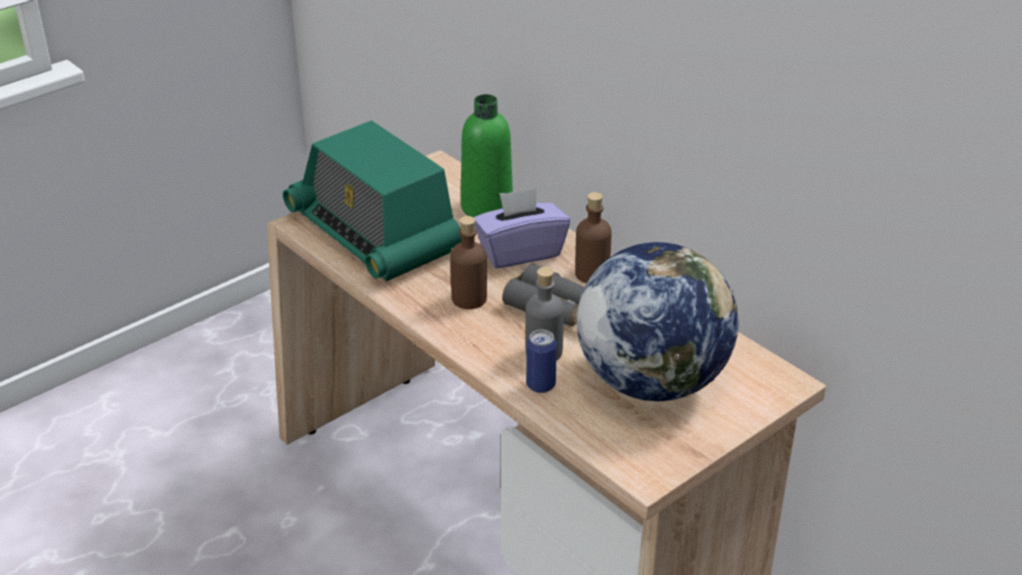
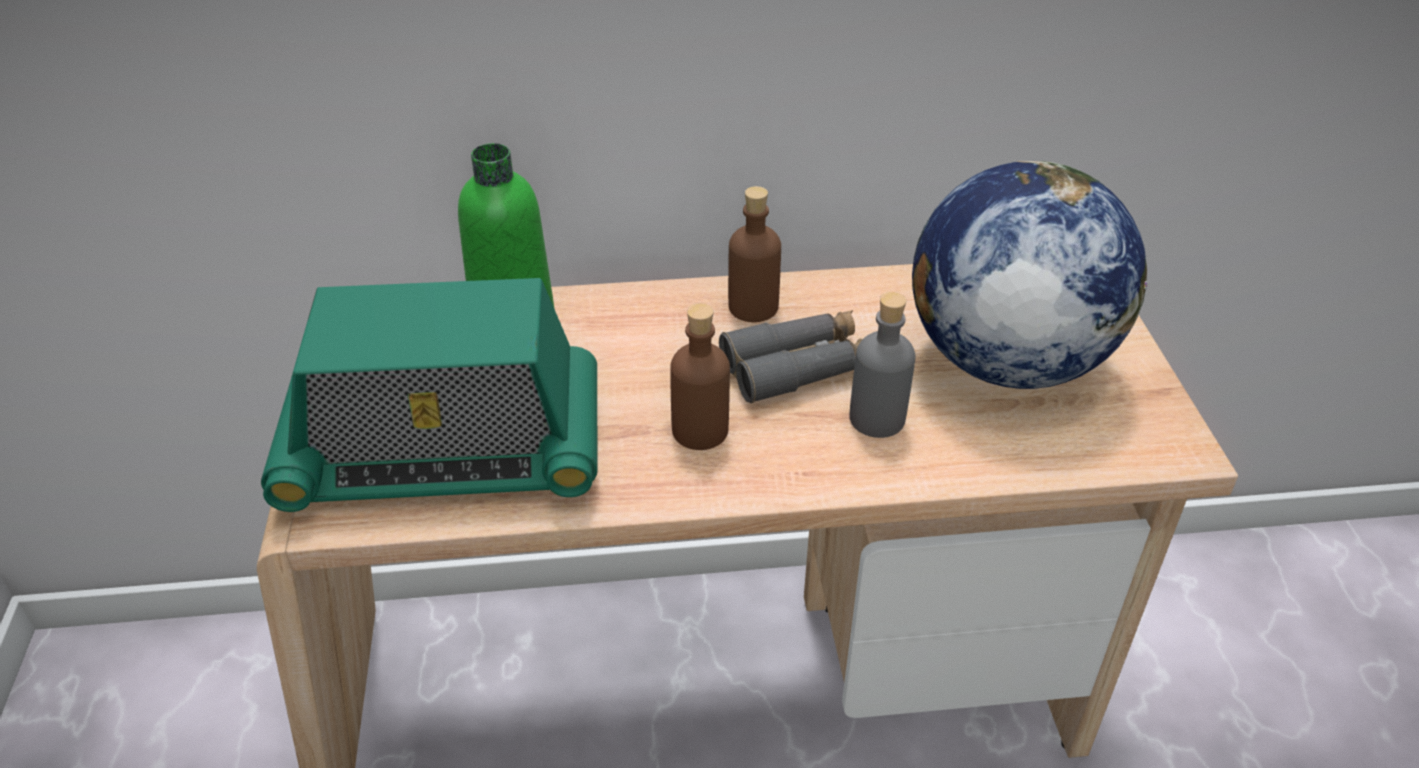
camera: 55 degrees left, 5 degrees up
(520, 252) = (644, 340): purple tissue box -> none
(541, 385) = (943, 453): can -> none

